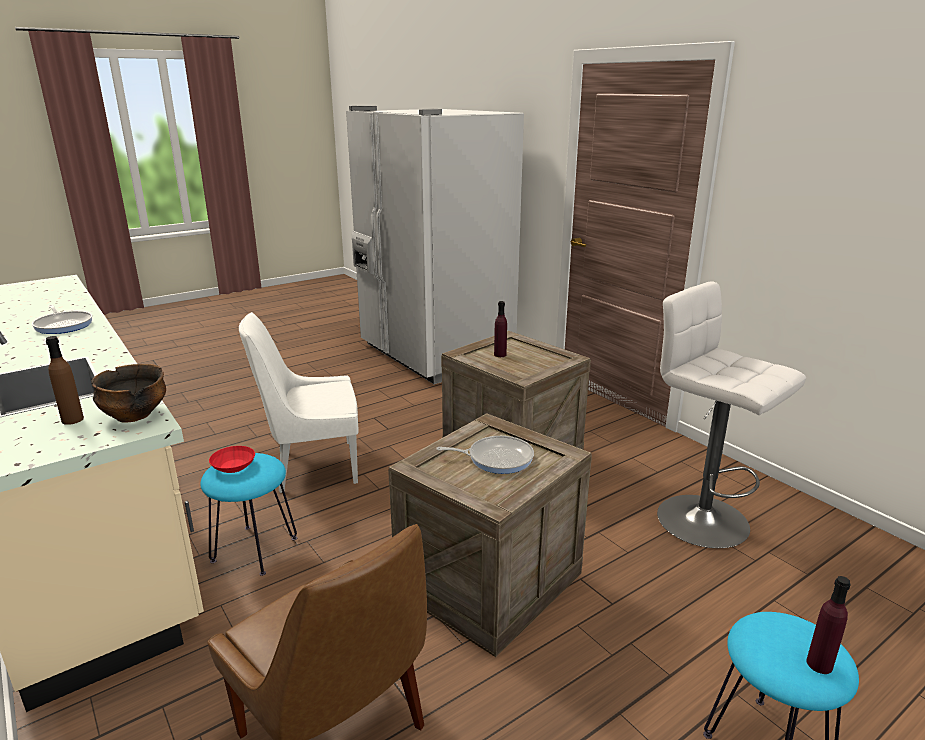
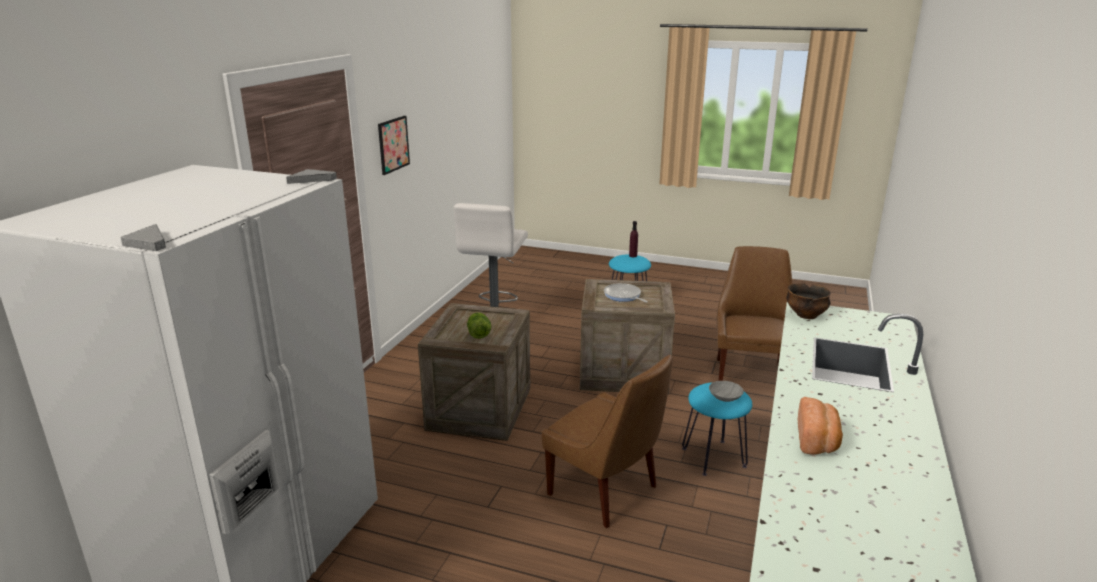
camera: 125 degrees left, 0 degrees up
(63, 325) = (817, 440): frying pan -> bread
(72, 420) = (841, 327): brown bottle -> none
(233, 466) = (724, 397): red bowl -> grey bowl
(312, 466) = (606, 492): white chair -> brown chair
(500, 355) = (478, 333): purple bottle -> lettuce
(787, 187) = (393, 144): none -> picture

